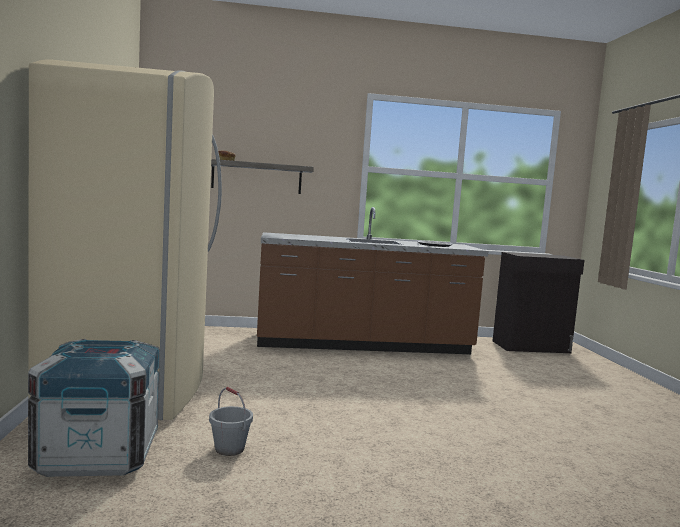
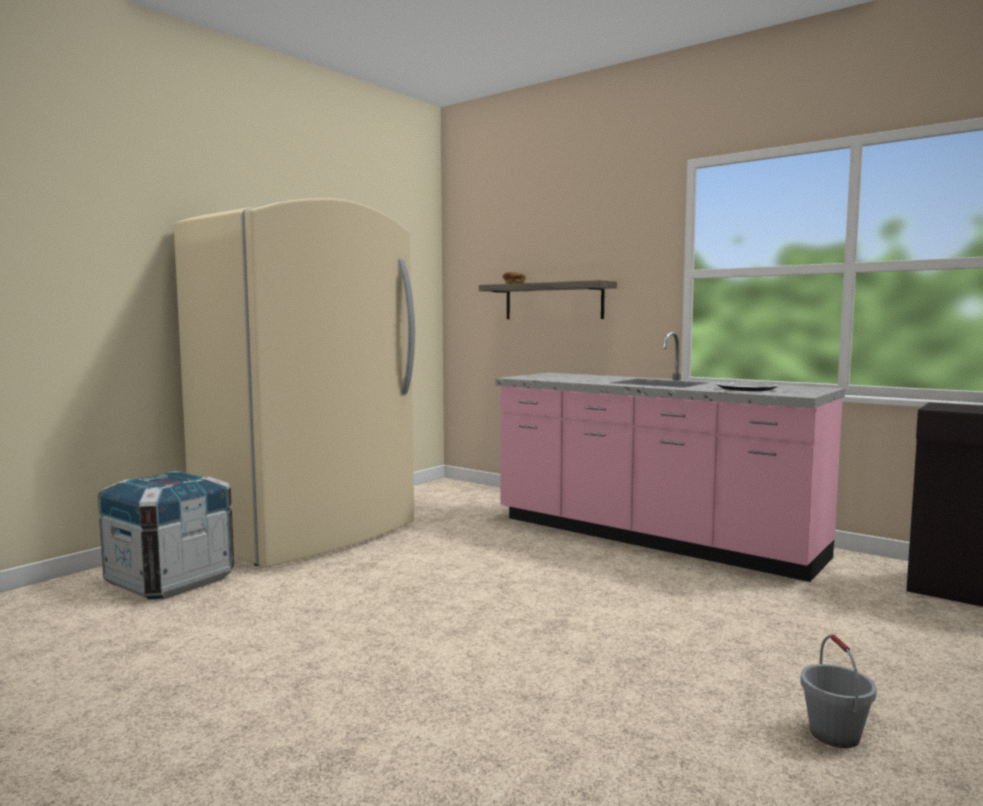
camera: 45 degrees right, 0 degrees up
(230, 449) = (254, 605): grey bucket -> grey bucket (835, 735)
(363, 345) = (651, 538): brown counter -> pink counter

